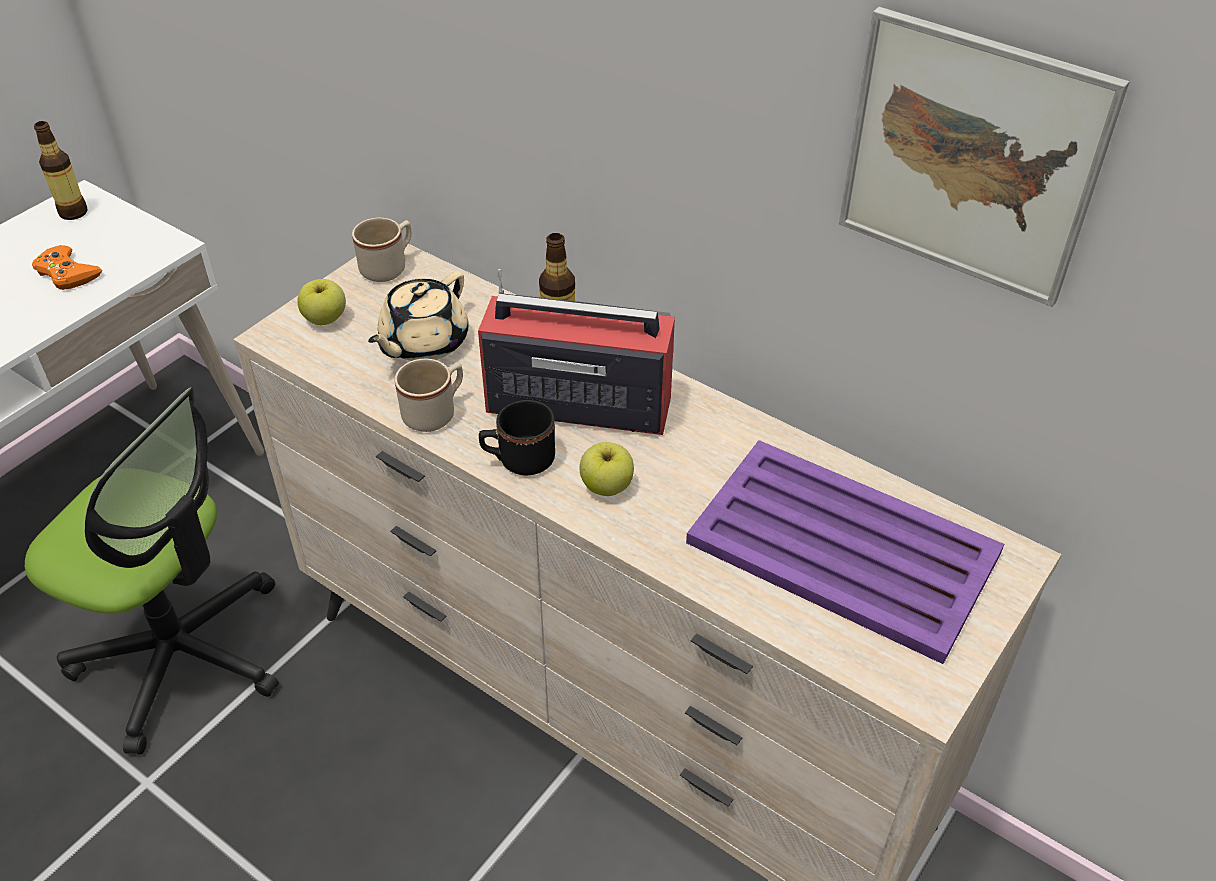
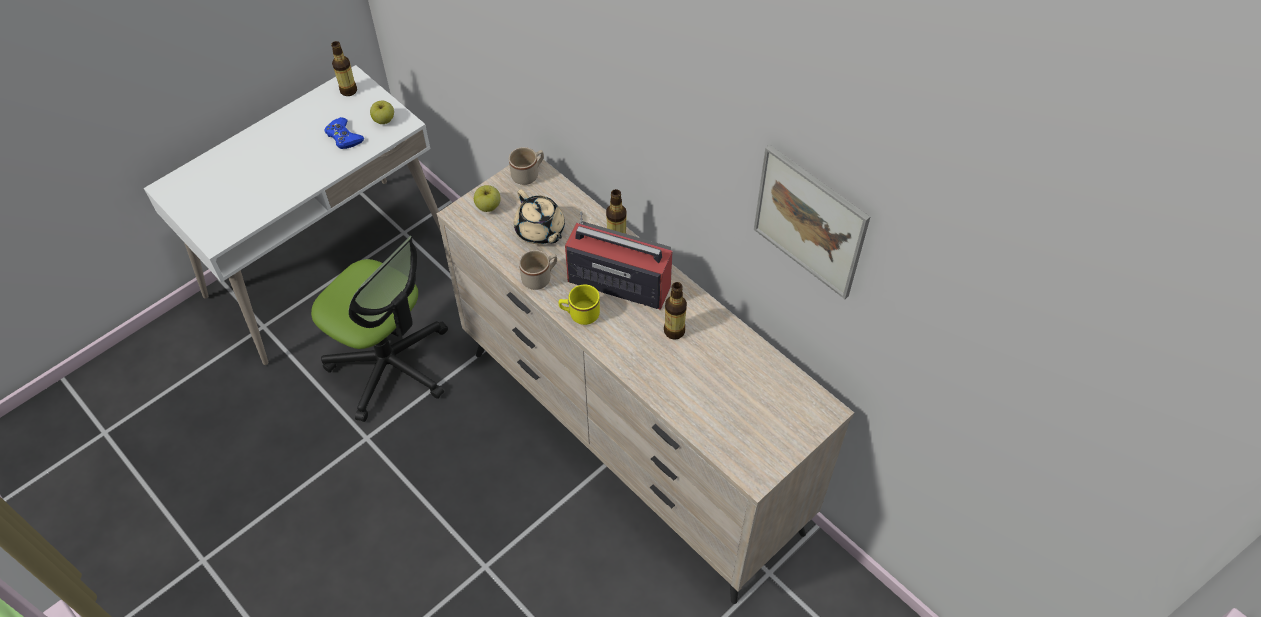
camera: 10 degrees right, 10 degrees up
(67, 273) = (344, 137): orange game controller -> blue game controller
(423, 343) = (540, 231): beige teapot -> beige teapot turned 75 degrees counterclockwise
(518, 460) = (580, 314): black mug -> yellow mug
(607, 486) = (623, 336): apple -> apple (384, 120)
(696, 465) = (674, 331): none -> bottle
(845, 550) = (739, 393): purple tray -> none

